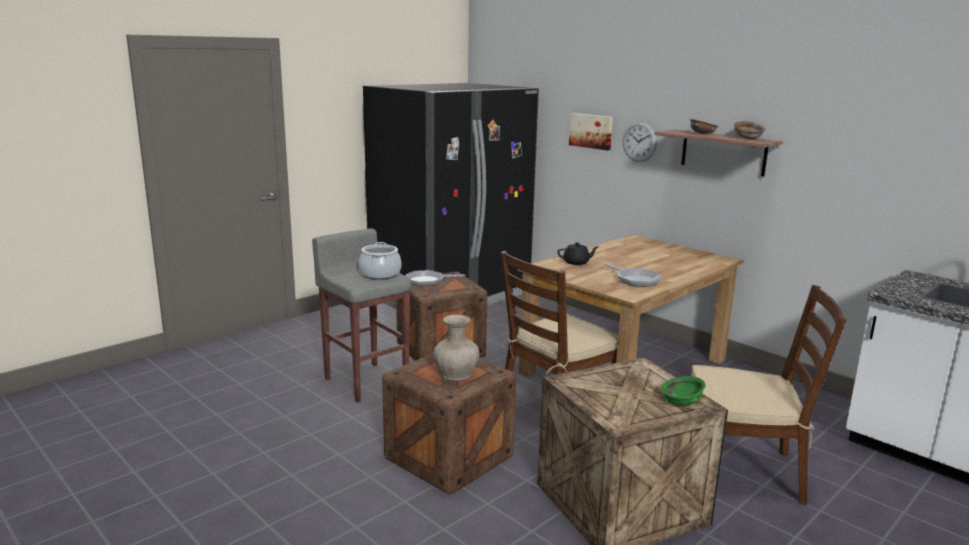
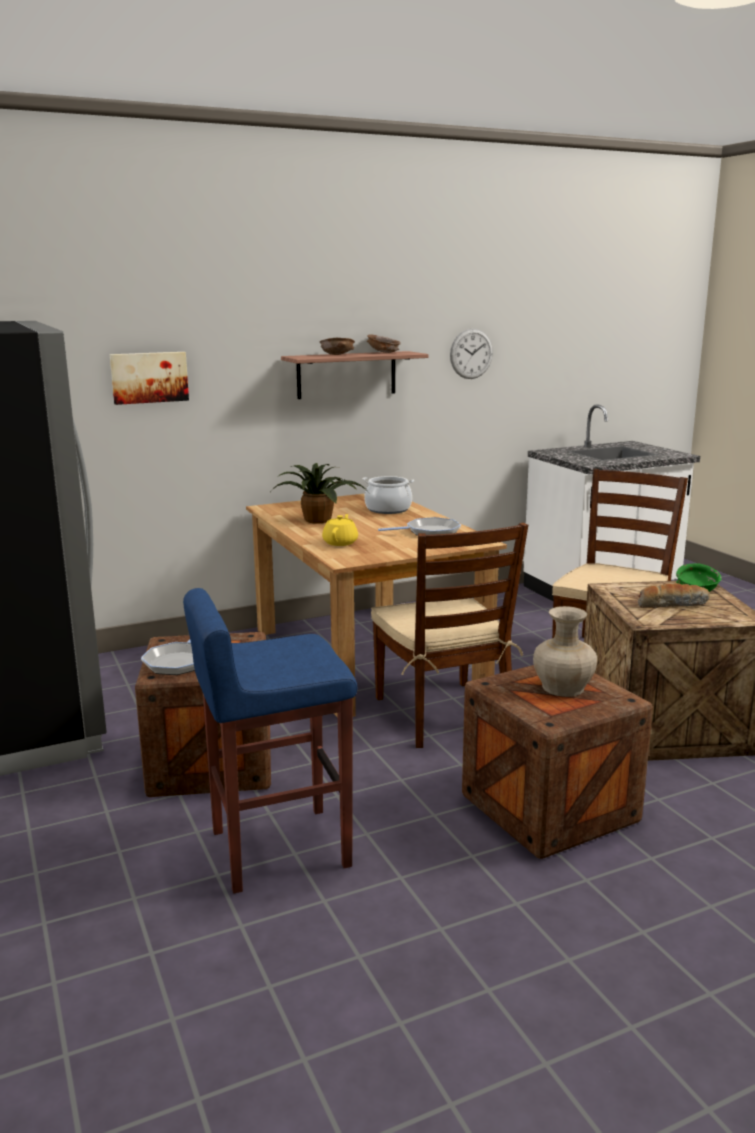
camera: 70 degrees left, 0 degrees up
(366, 381) = (277, 848): grey stool -> blue stool
(380, 274) = (286, 648): cooking pot -> cooking pot (388, 509)
(576, 262) = (340, 542): black teapot -> yellow teapot
(625, 252) = (320, 520): none -> potted plant
(625, 390) = (672, 604): none -> bread
(639, 141) = (233, 380): wall clock -> wall clock (471, 354)

